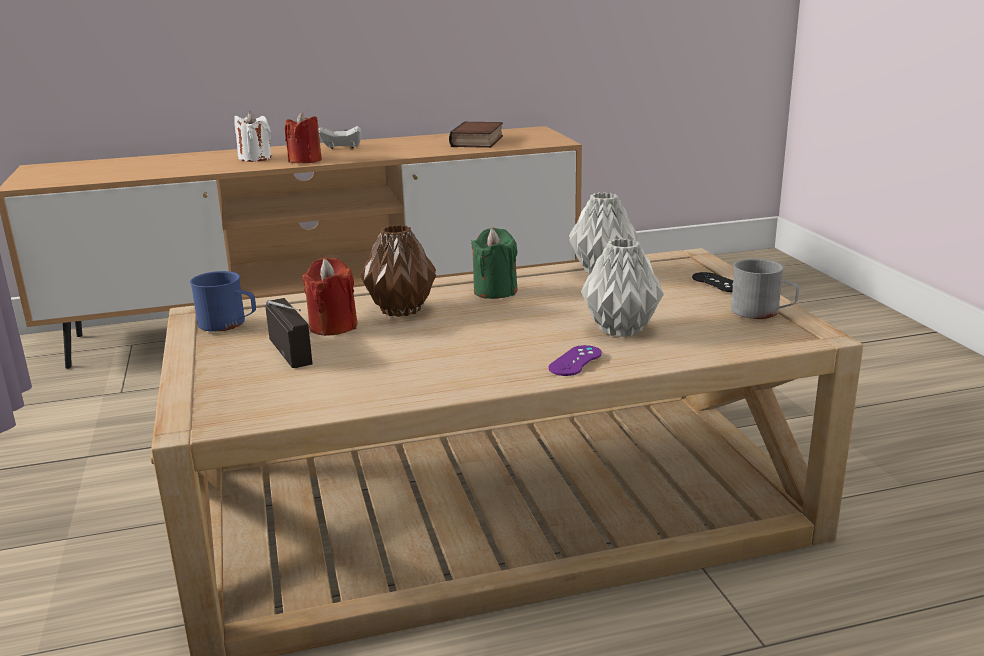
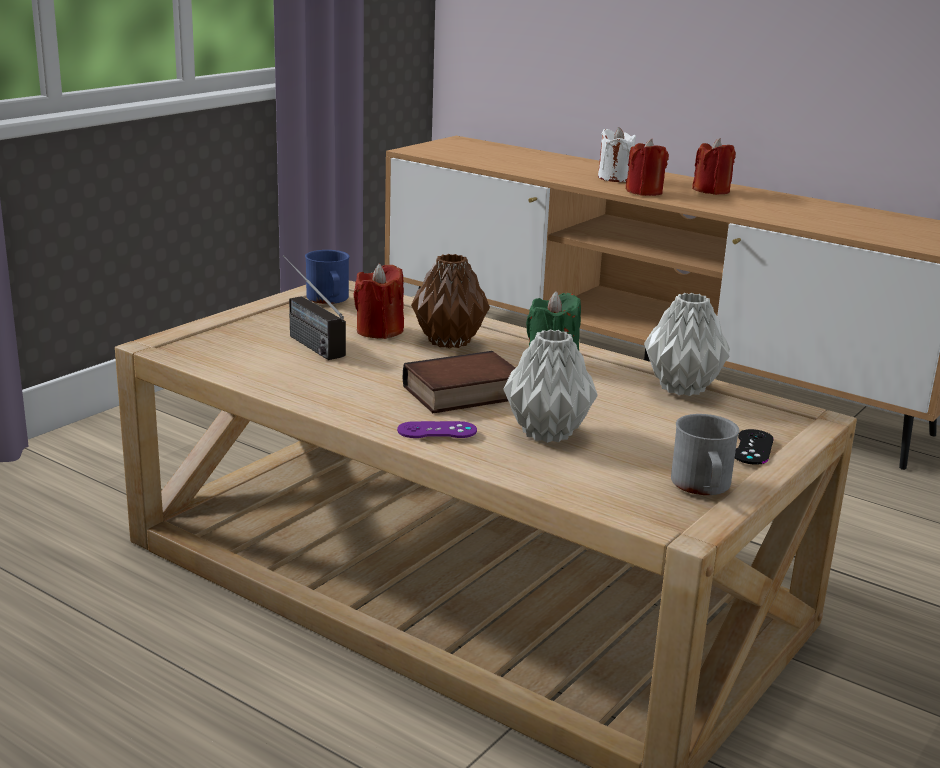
camera: 50 degrees right, 0 degrees up
(299, 359) = (304, 340): radio -> radio turned 120 degrees clockwise
(342, 148) = (711, 191): white game controller -> red candle
(478, 141) = (861, 224): book -> book (463, 394)

